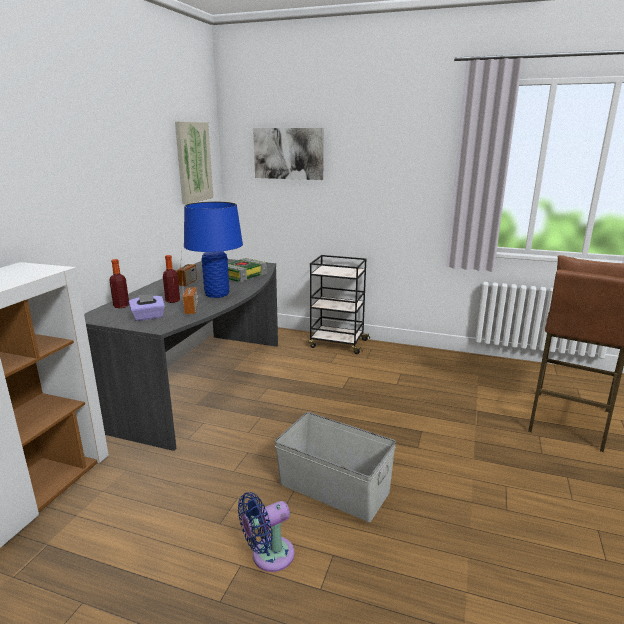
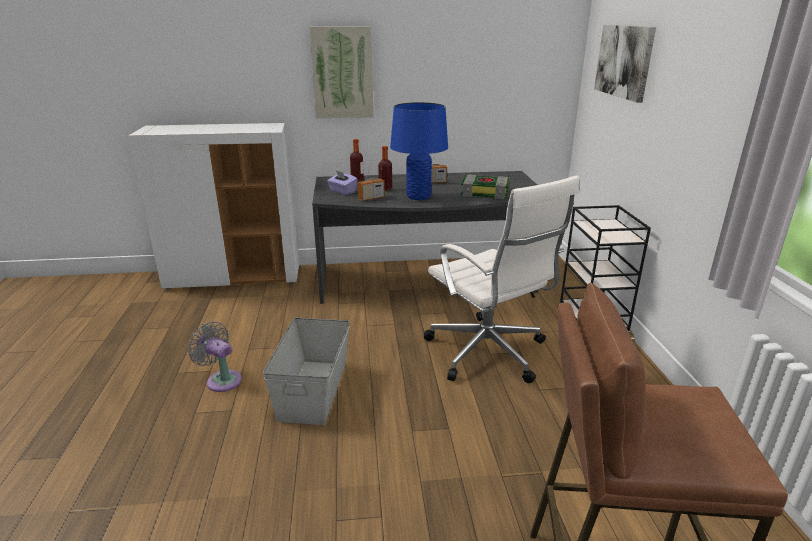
camera: 65 degrees right, 5 degrees up
(193, 162) = (522, 62): picture -> picture (342, 73)
(268, 556) = (221, 380): blue fan -> grey fan
(341, 388) = (488, 353): none -> white office chair

